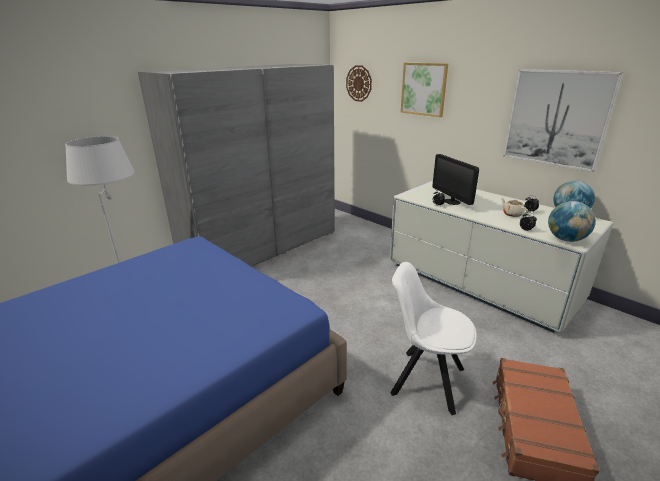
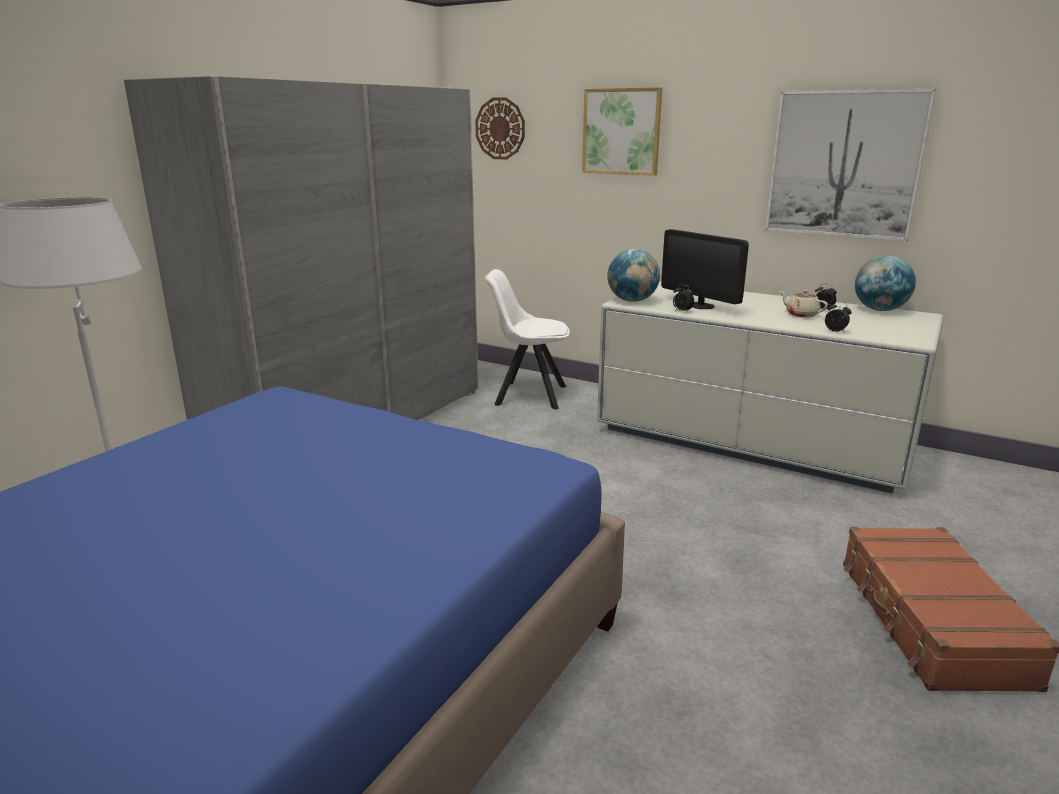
camera: 15 degrees left, 5 degrees down
(425, 380) = (739, 585): white chair -> white chair (528, 395)
(566, 239) = (899, 338): globe -> globe (632, 301)

